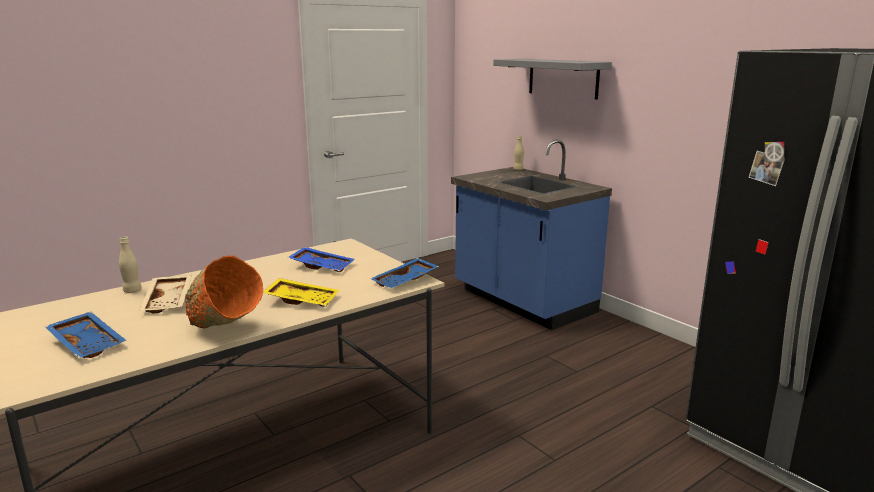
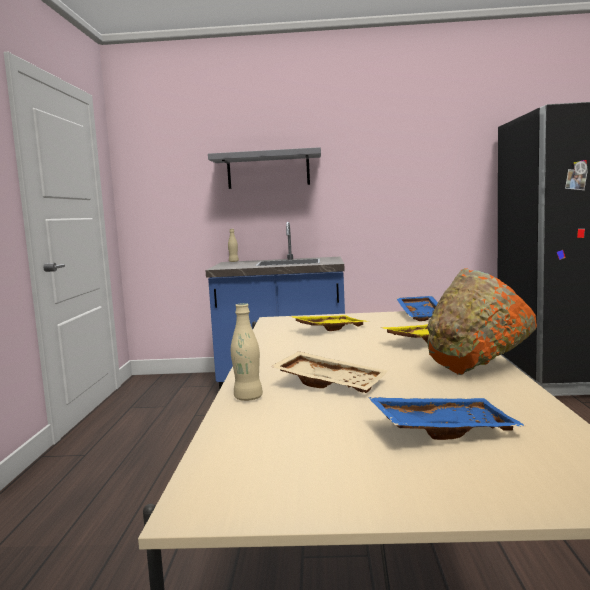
camera: 50 degrees left, 10 degrees down
(322, 266) = (329, 329): blue tray -> yellow tray

